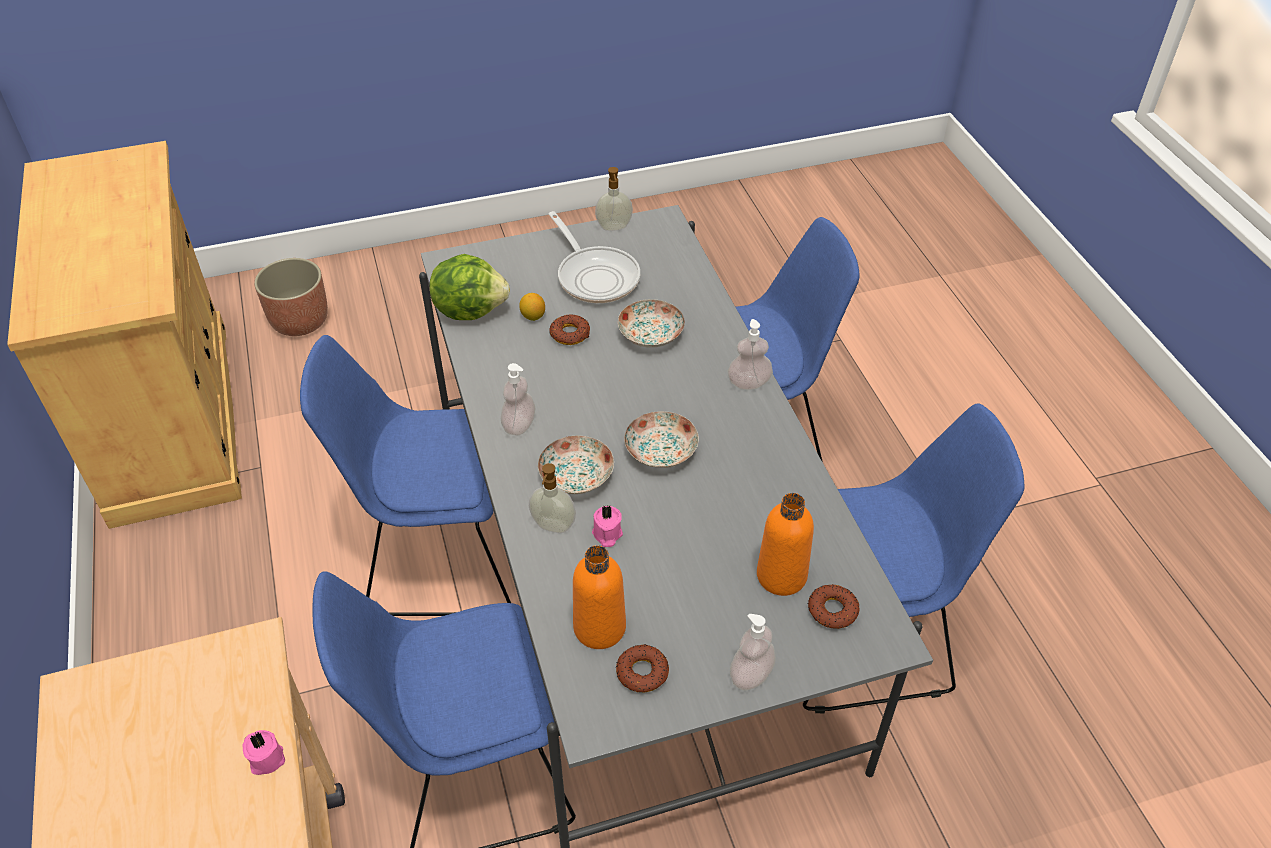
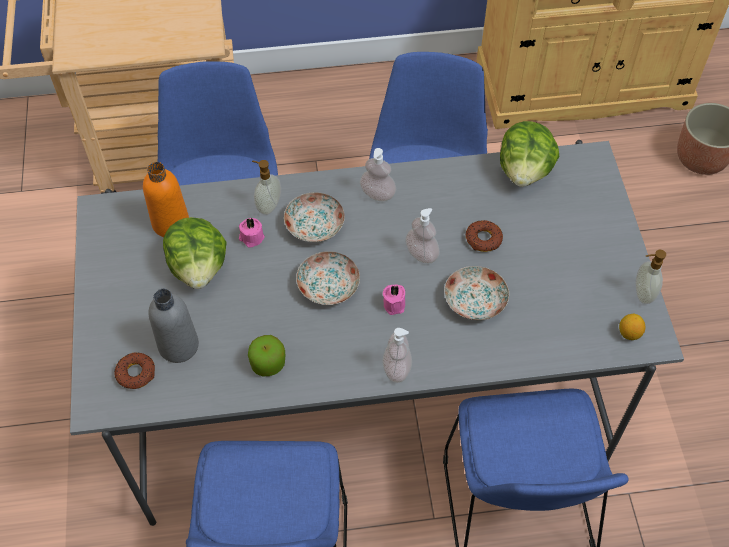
camera: 100 degrees right, 10 degrees up
(265, 758) = (125, 50): pink candle -> pink candle (395, 304)
(533, 316) = (510, 214): lemon -> lemon (629, 333)
(595, 276) = (564, 268): frying pan -> none
(642, 672) = (127, 243): donut -> none
(664, 580) = (199, 267): none -> lettuce
(751, 675) = (101, 307): soap dispenser -> soap dispenser (421, 254)
(777, 487) = (268, 363): none -> apple
(781, 576) = (178, 345): orange bottle -> grey bottle

